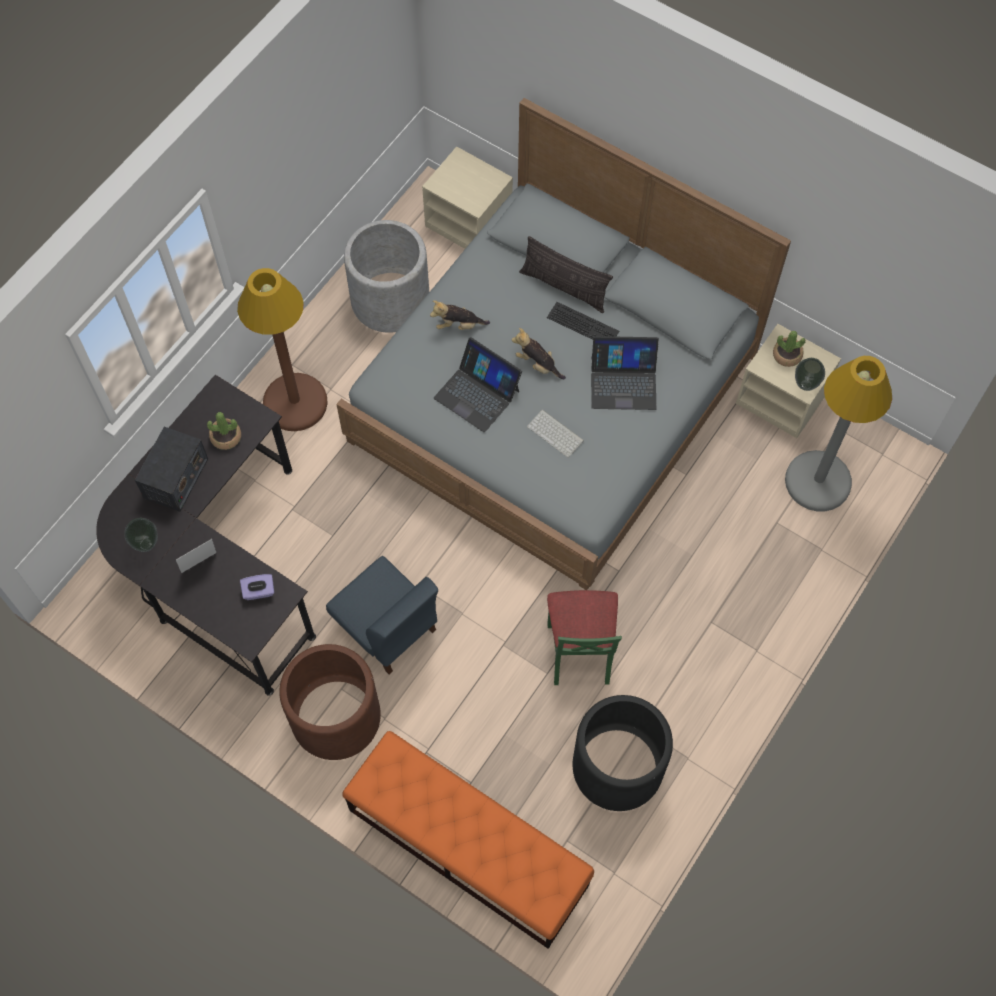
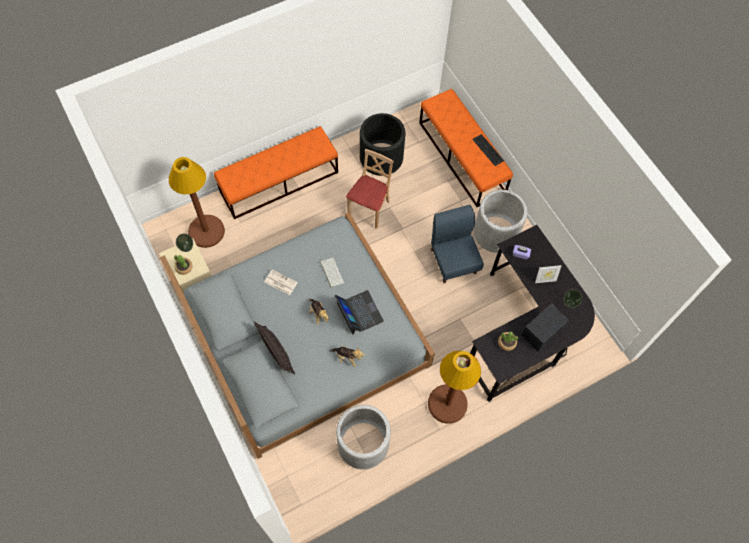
camera: 155 degrees left, 0 degrees up
(336, 717) = (495, 233): brown planter -> grey planter
(469, 222) = (287, 475): beige nightstand -> none
(580, 652) = (369, 209): green chair -> beige chair
(584, 323) = (279, 325): keyboard -> keyboard (487, 150)
(623, 382) = (280, 282): laptop -> newspaper
(764, 626) = (279, 182): none -> orange bench
(817, 481) = (206, 231): grey floor lamp -> brown floor lamp

